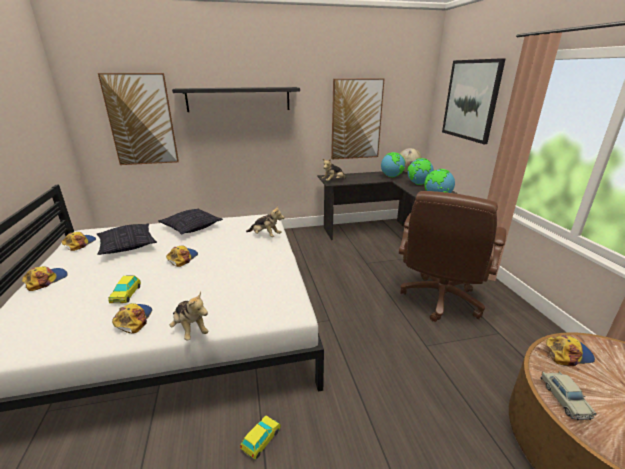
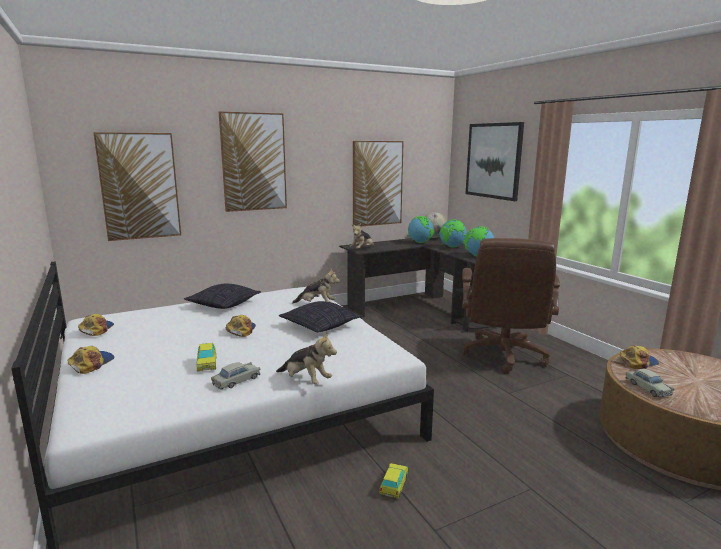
camera: 15 degrees left, 10 degrees down
(128, 246) = (162, 326): pillow -> pillow (320, 326)
(133, 319) = (236, 381): cap -> beige toy car
(238, 99) = (253, 162): black shelf -> picture

